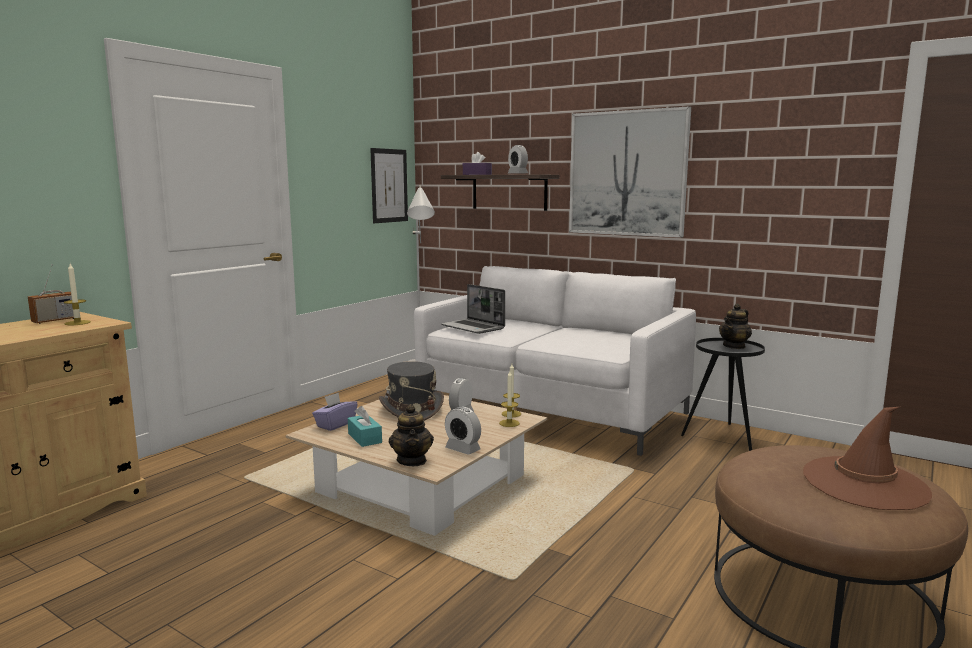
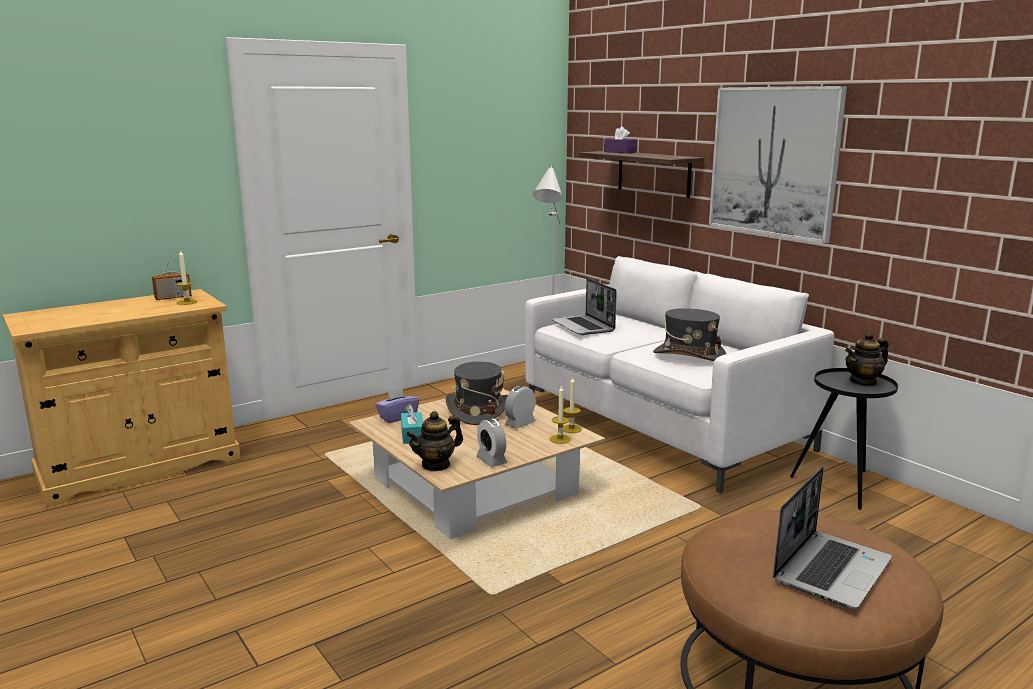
camera: 20 degrees right, 5 degrees up
(389, 185) = (531, 160): picture -> none
(412, 461) = (436, 465): teapot -> teapot turned 45 degrees clockwise
(517, 174) = (656, 155): alarm clock -> none
(587, 340) = (689, 355): none -> grey hat
(864, 484) = (831, 569): brown hat -> laptop

